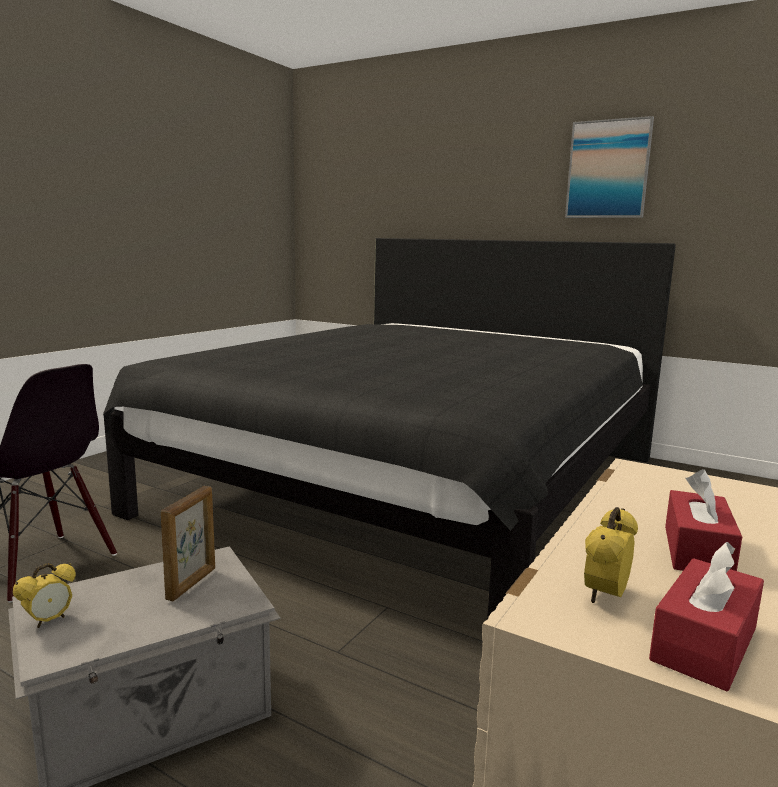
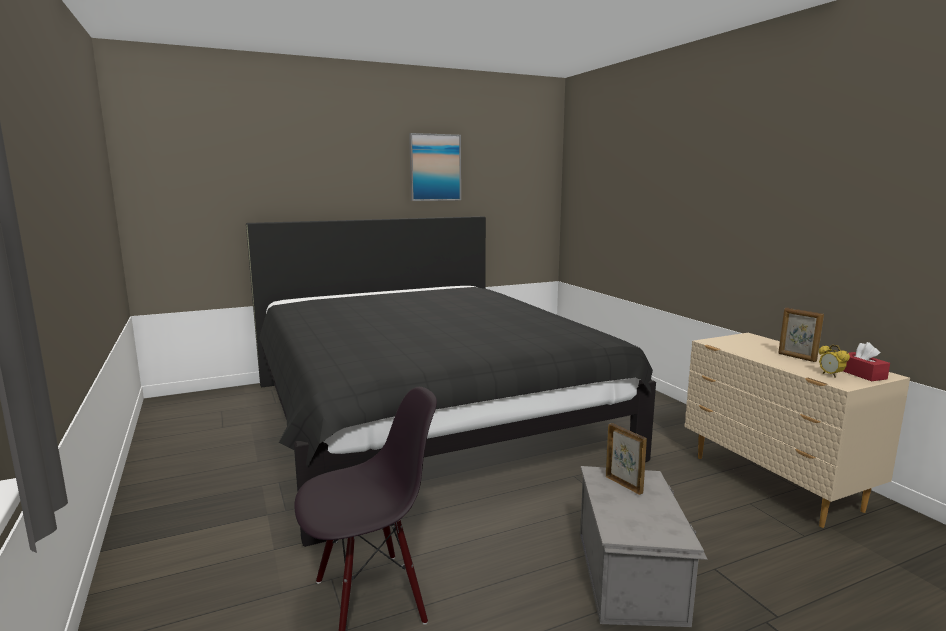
camera: 55 degrees left, 0 degrees up
(49, 620) = (643, 533): alarm clock -> none
(697, 551) = (796, 357): red tissue box -> picture frame

